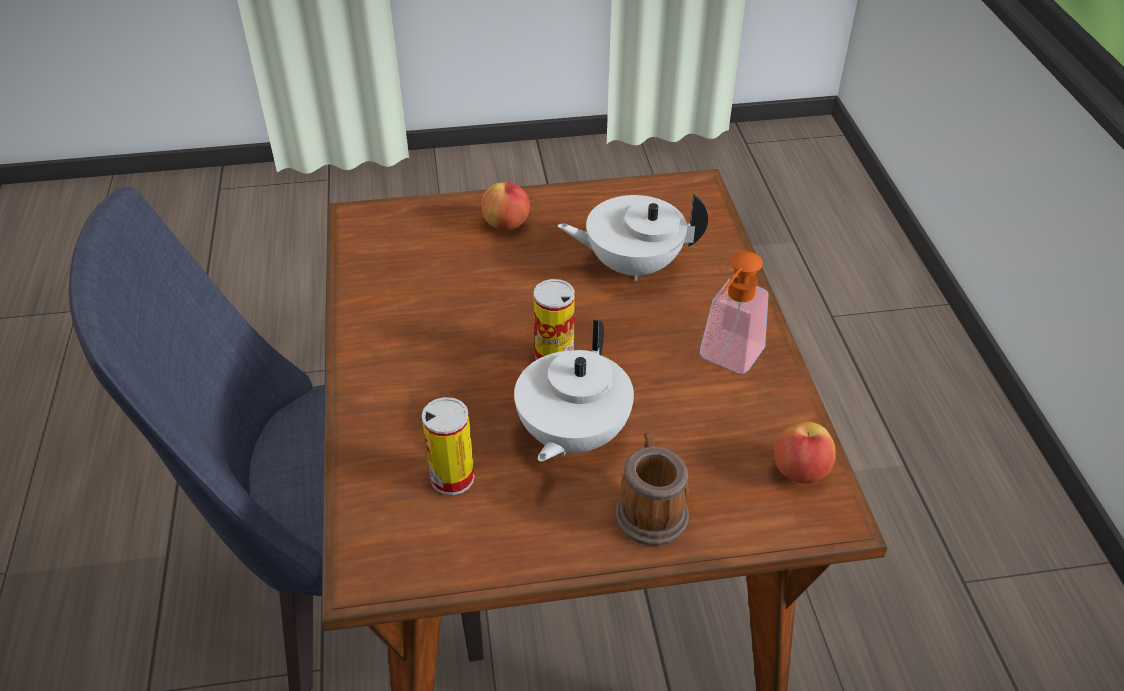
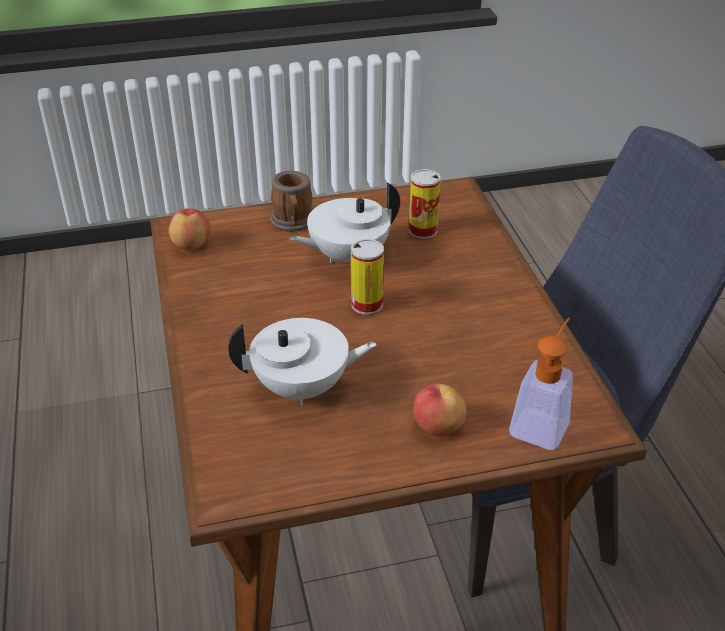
camera: 175 degrees right, 5 degrees down
(571, 435) = (347, 256): white teapot -> white teapot turned 135 degrees counterclockwise
(726, 359) = (227, 309): soap dispenser -> soap dispenser (542, 422)

